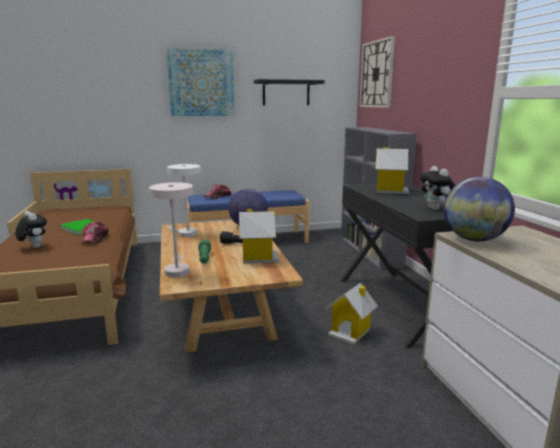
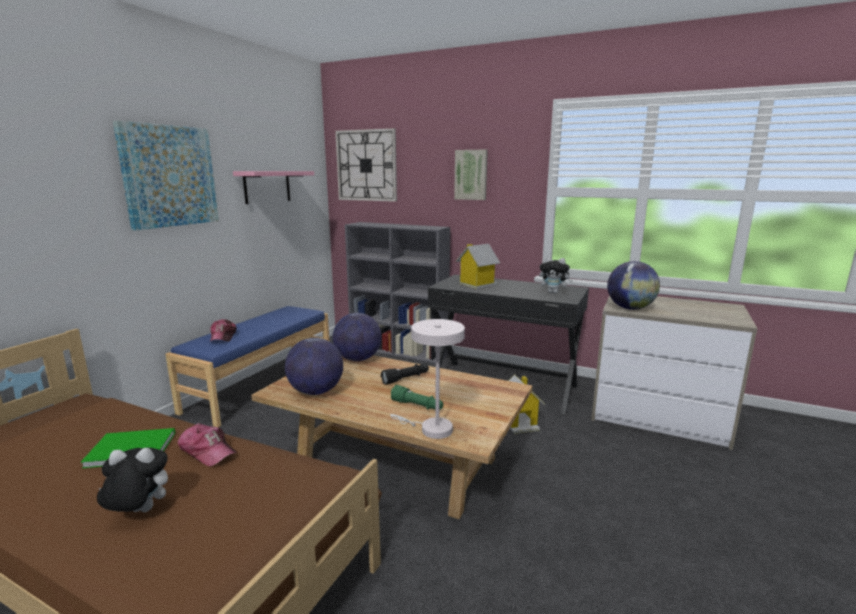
camera: 50 degrees left, 0 degrees up
(185, 233) = (316, 392): white table lamp -> globe
(258, 257) = (454, 383): toy house -> none
(286, 93) = (267, 186): black shelf -> pink shelf
(437, 77) = (471, 175): none -> picture

